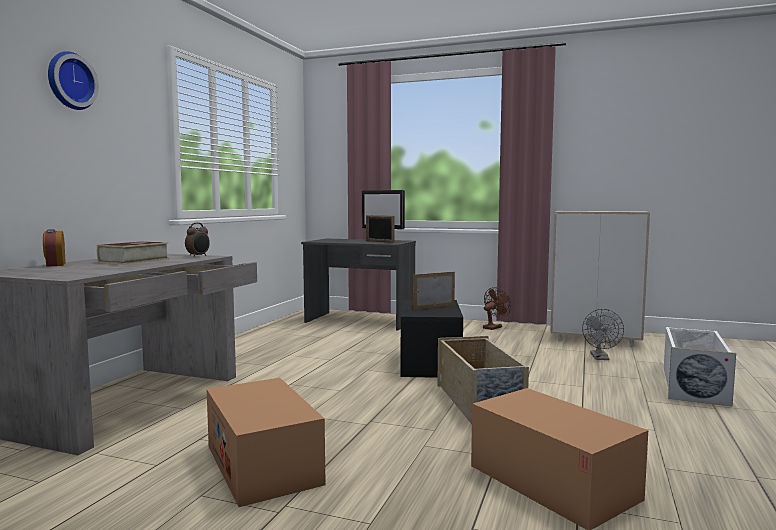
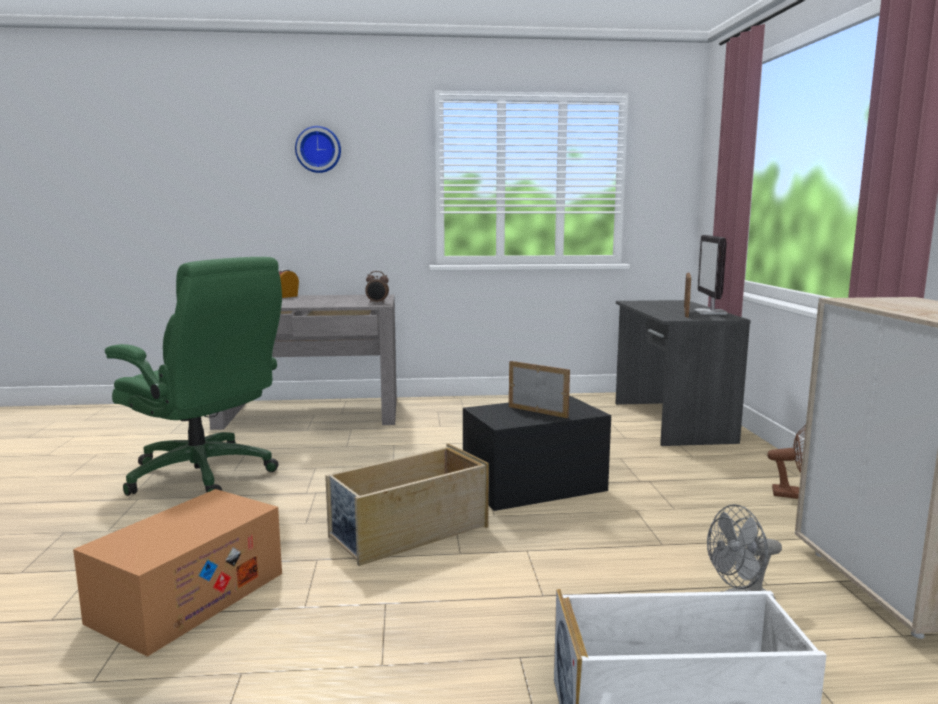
camera: 65 degrees right, 5 degrees up
(134, 260) = (327, 300): book -> none
(263, 464) = (206, 477): cardboard box -> green office chair

